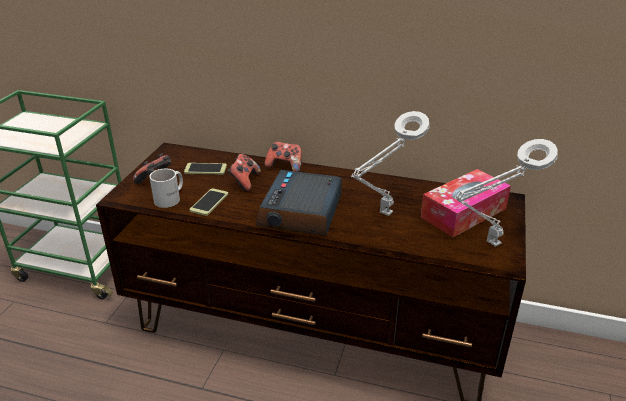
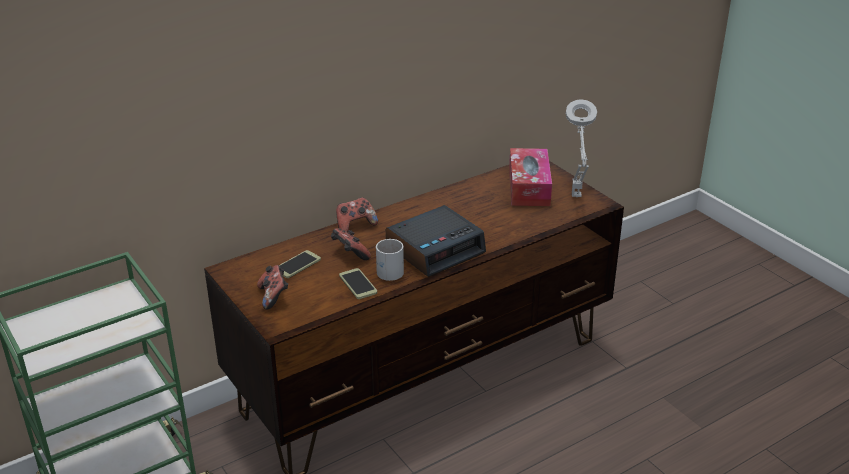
camera: 50 degrees left, 0 degrees up
(171, 198) = (322, 300): white mug -> white mug (389, 269)
(301, 212) = (435, 249): alarm clock -> alarm clock turned 90 degrees counterclockwise
(384, 215) = (488, 217): grey table lamp -> none

